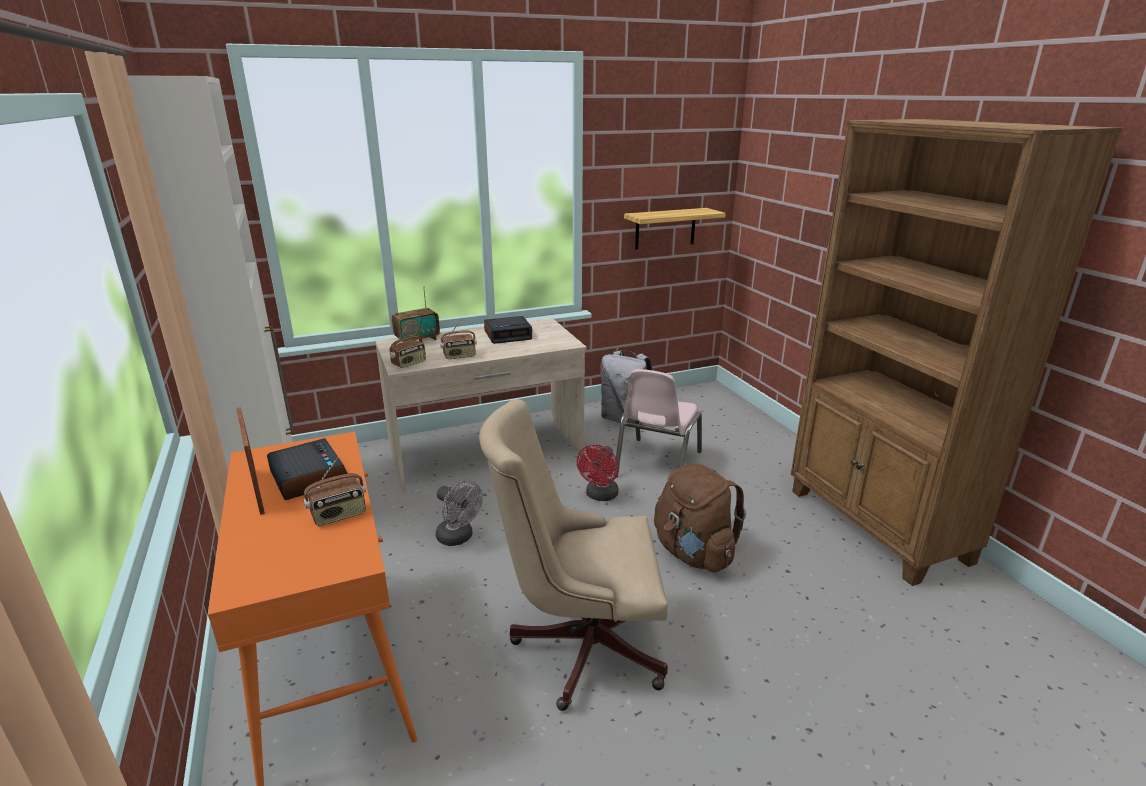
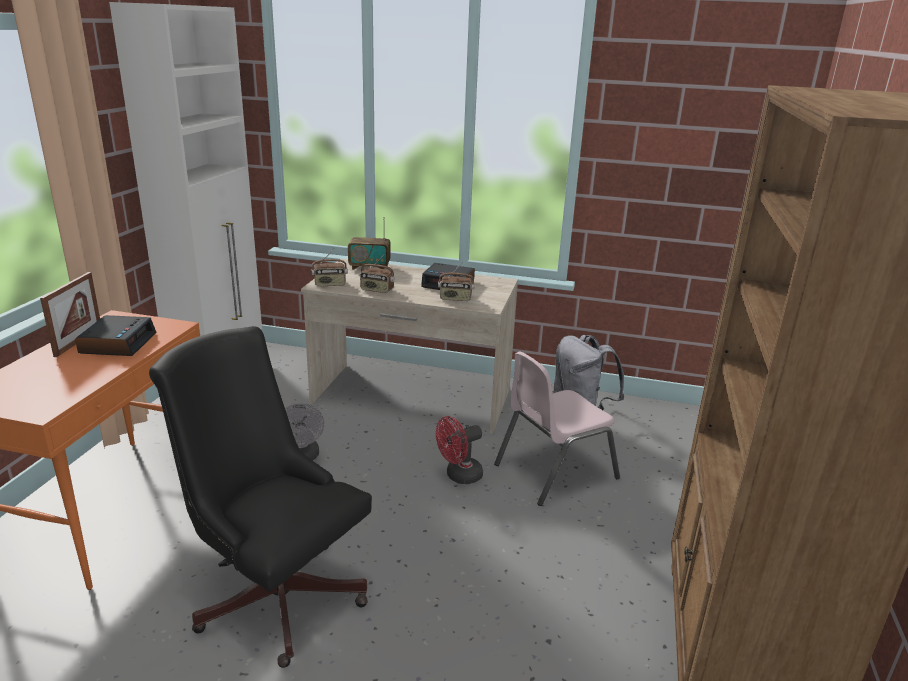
camera: 35 degrees right, 0 degrees up
(339, 515) = (87, 376): radio -> radio (455, 298)
(580, 645) = (275, 592): beige office chair -> black office chair
(665, 228) = (688, 206): shelf -> none
(693, 553) = (475, 571): brown backpack -> none

